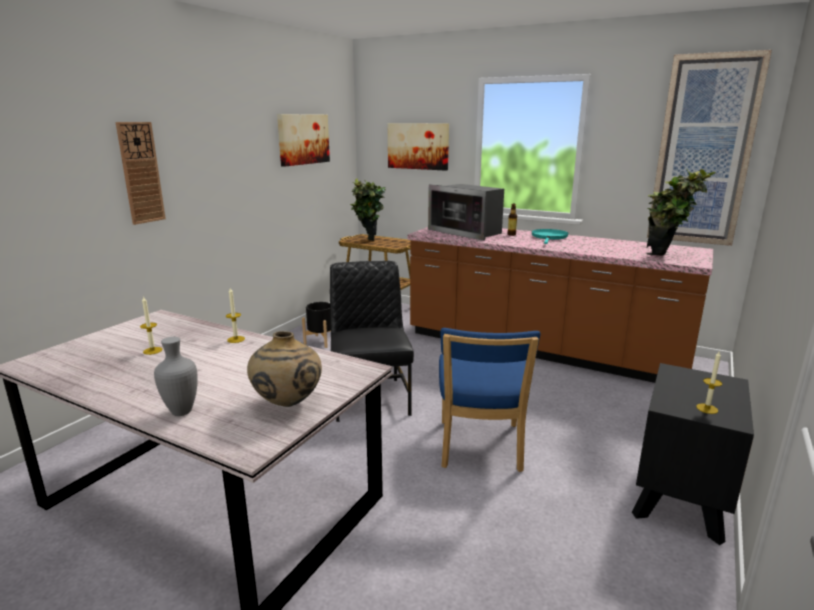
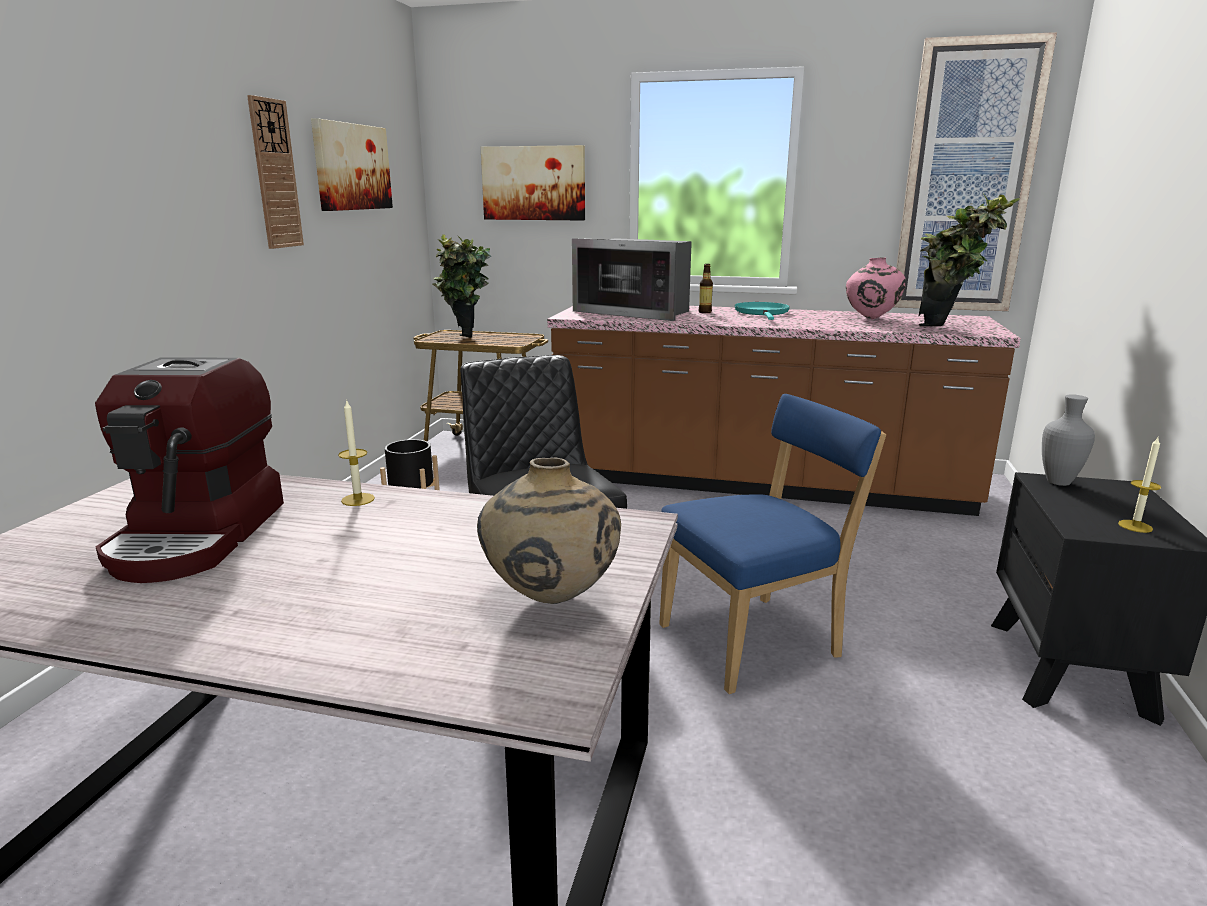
camera: 15 degrees left, 0 degrees up
(141, 173) = (88, 205): wall clock -> wall clock (275, 174)
(152, 350) = (199, 536): candle -> coffee machine
(181, 412) = (348, 644): grey vase -> grey vase (1059, 483)
(480, 449) = (756, 640): blue chair -> blue chair turned 105 degrees counterclockwise
(620, 246) = (871, 318): none -> pink vase

